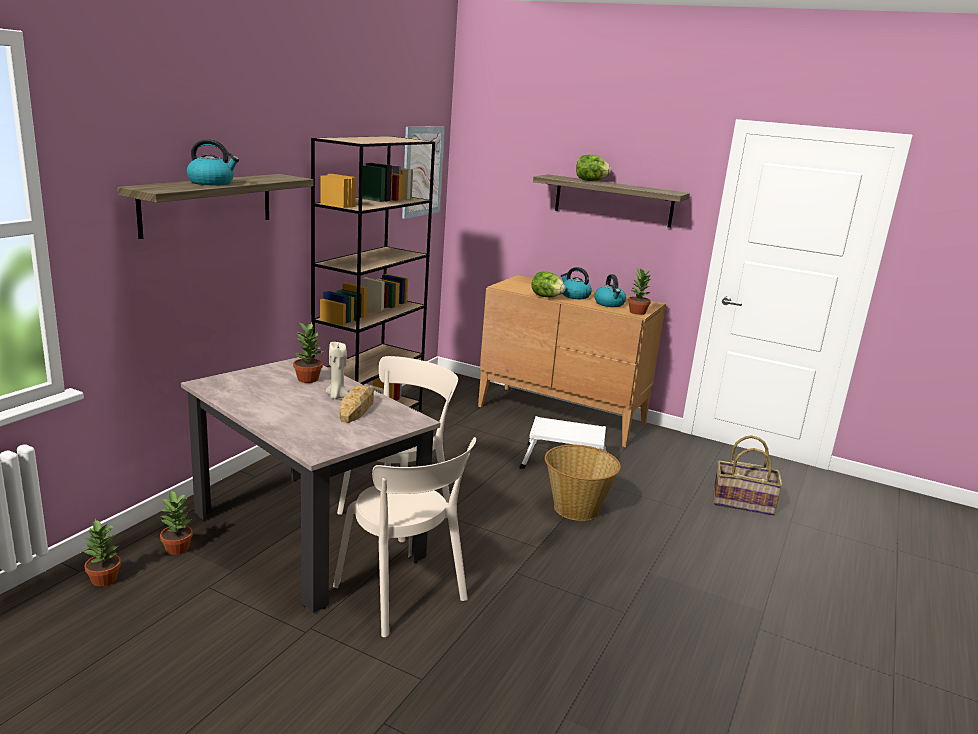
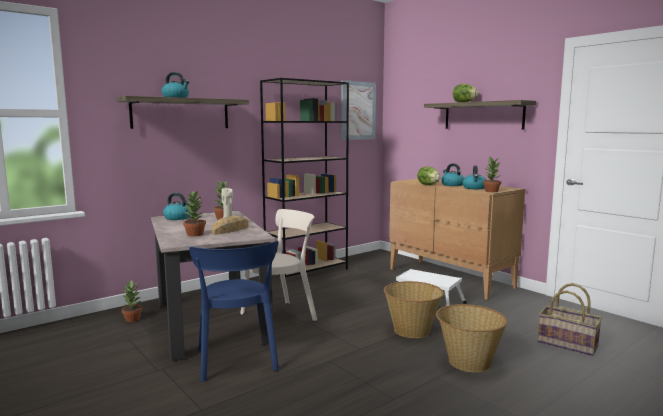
camera: 25 degrees right, 10 degrees down
(104, 580) = (80, 328): potted plant -> potted plant (195, 234)
(235, 384) = (178, 218): none -> kettle
(403, 596) = (237, 361): beige chair -> blue chair
(665, 545) = (468, 362): none -> basket

